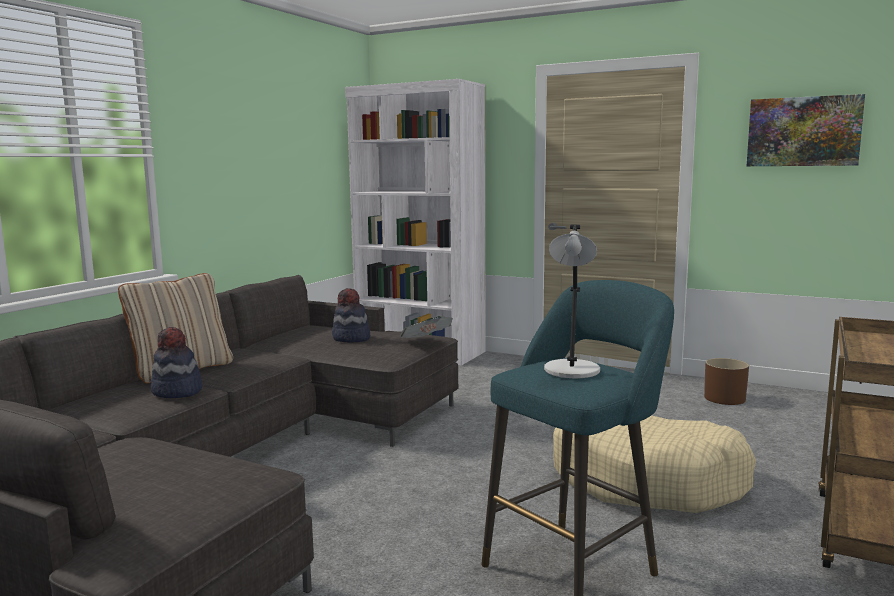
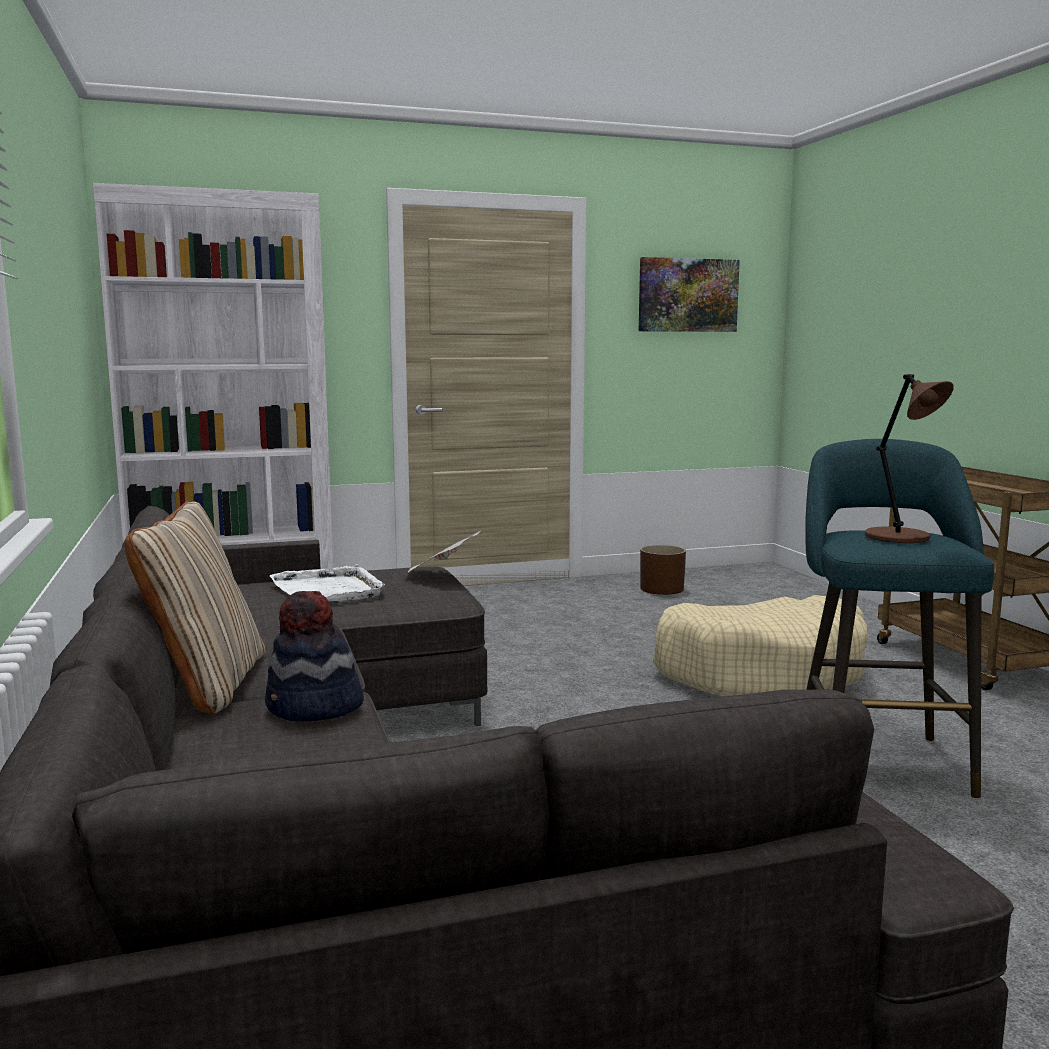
camera: 45 degrees left, 0 degrees up
(351, 339) = (329, 590): hat -> white tray
(571, 371) = (900, 537): grey table lamp -> brown table lamp

